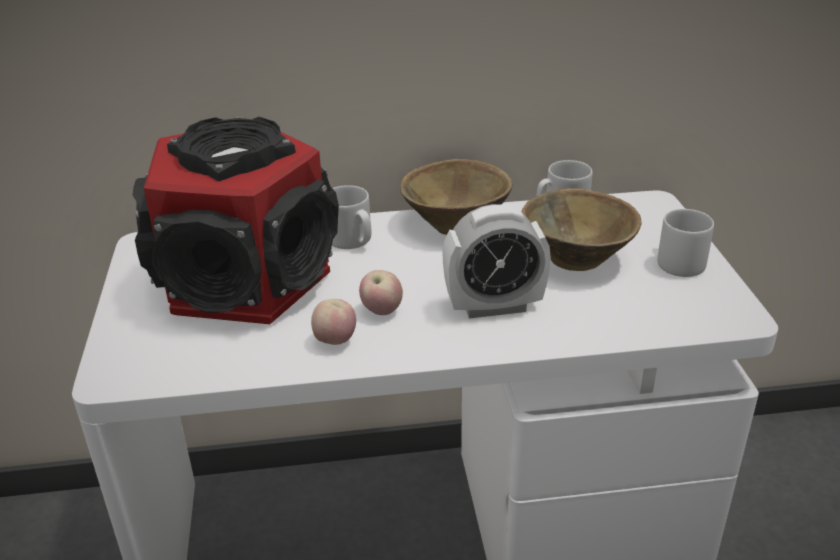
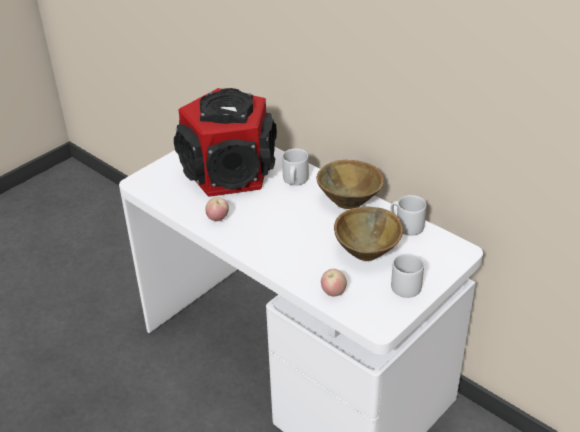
camera: 50 degrees right, 5 degrees up
(381, 311) = (252, 218): apple -> apple (333, 292)
(494, 306) = (293, 247): alarm clock -> none

